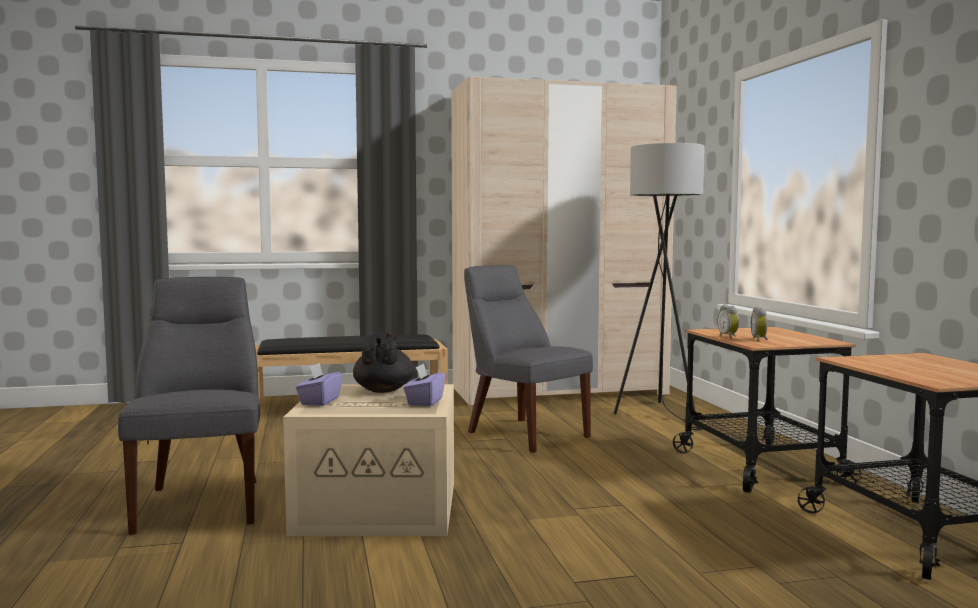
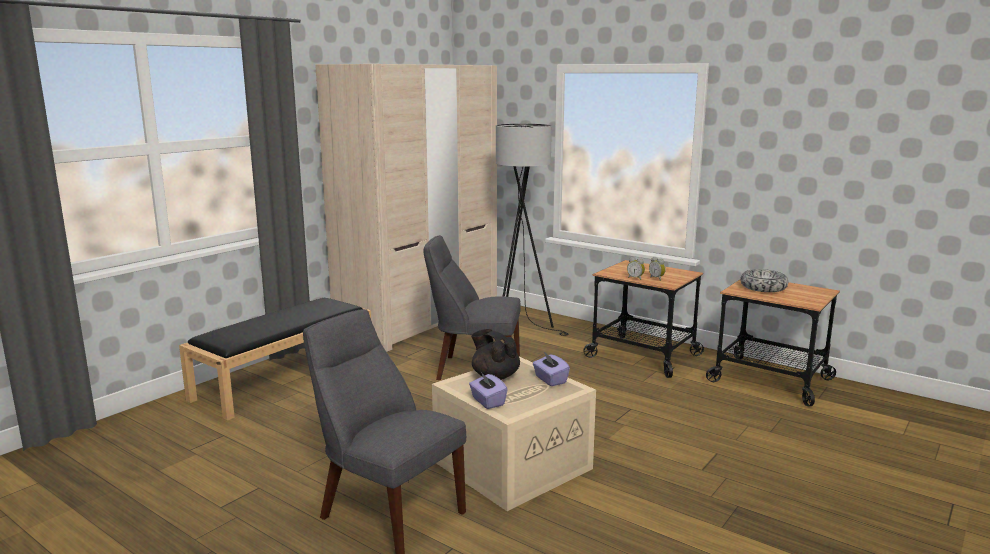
camera: 40 degrees left, 10 degrees up
(908, 362) = (763, 287): none -> bowl

